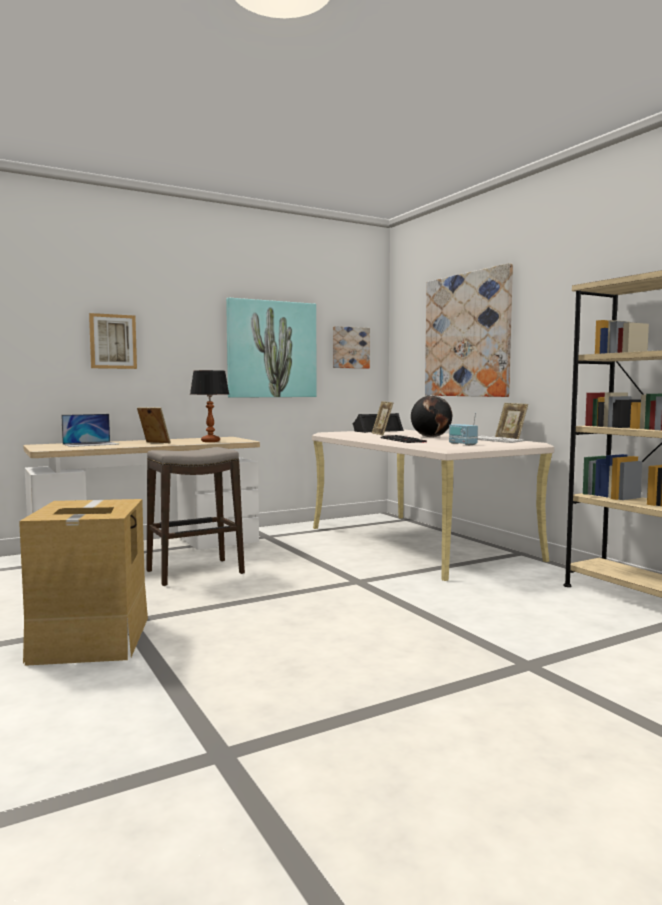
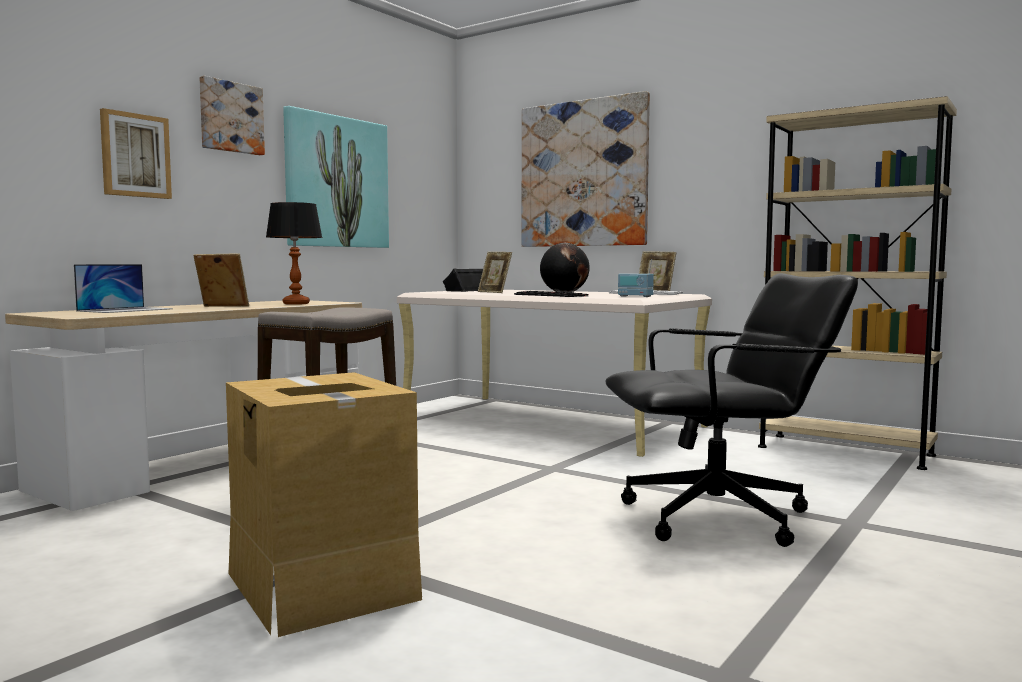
camera: 25 degrees left, 0 degrees up
(350, 347) = (420, 186): picture -> picture (230, 117)
(418, 640) = (719, 518): none -> black office chair

